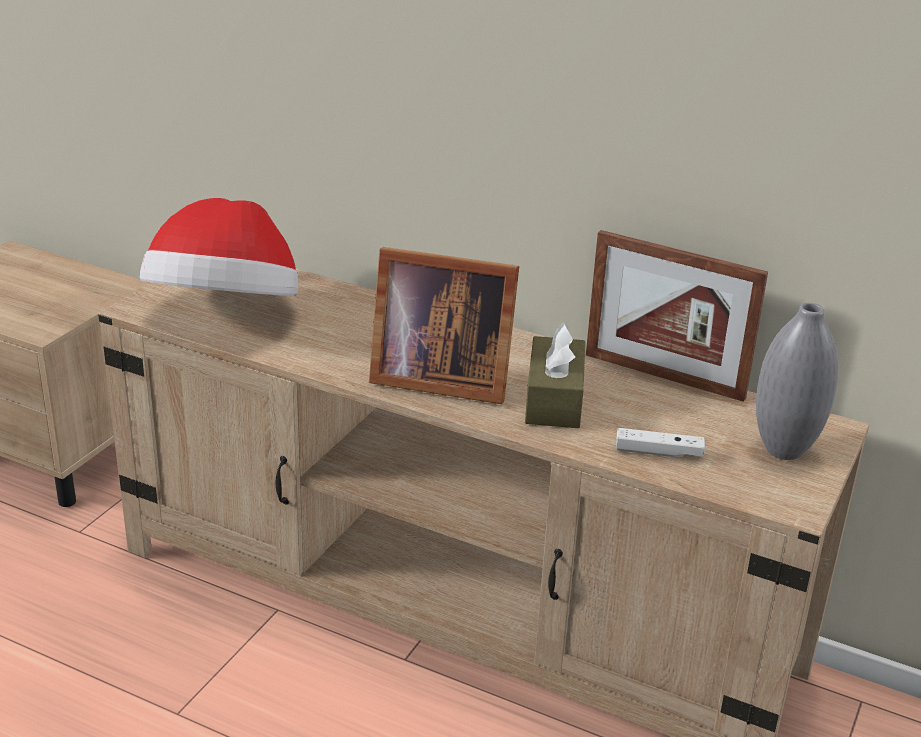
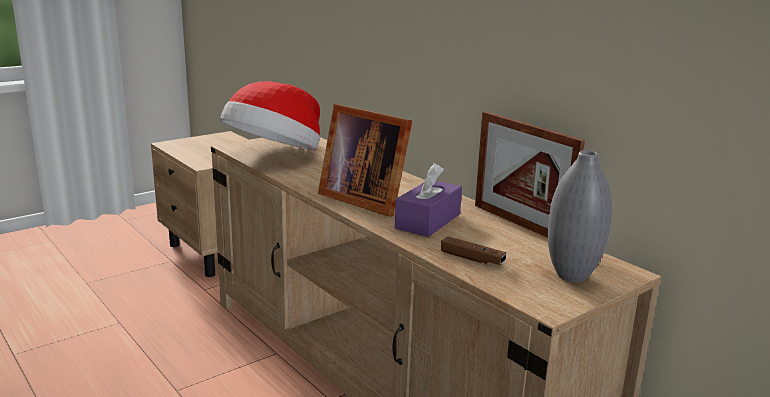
camera: 25 degrees right, 10 degrees down
(554, 399) = (428, 221): brown tissue box -> purple tissue box
(658, 452) = (472, 259): white game controller -> brown game controller

